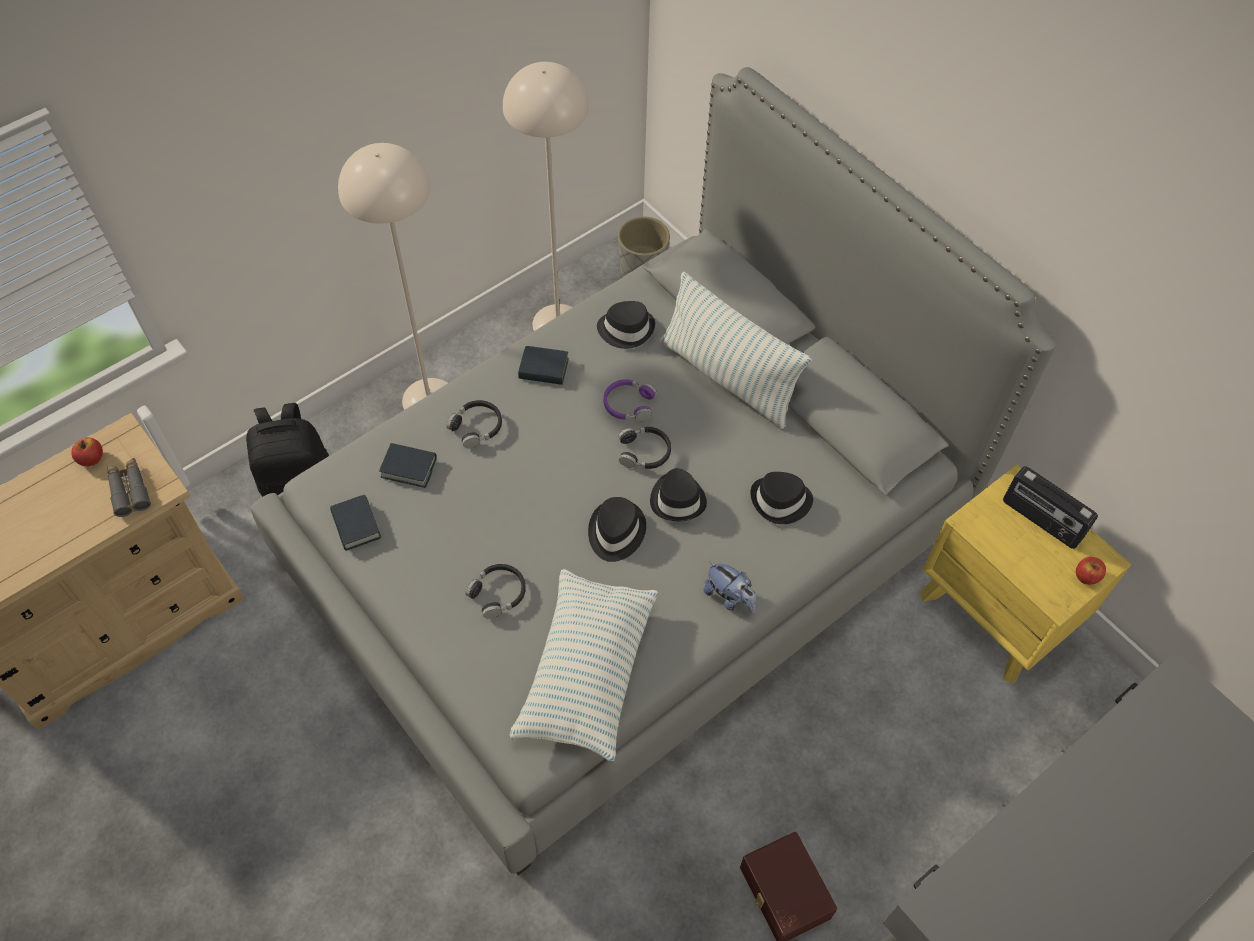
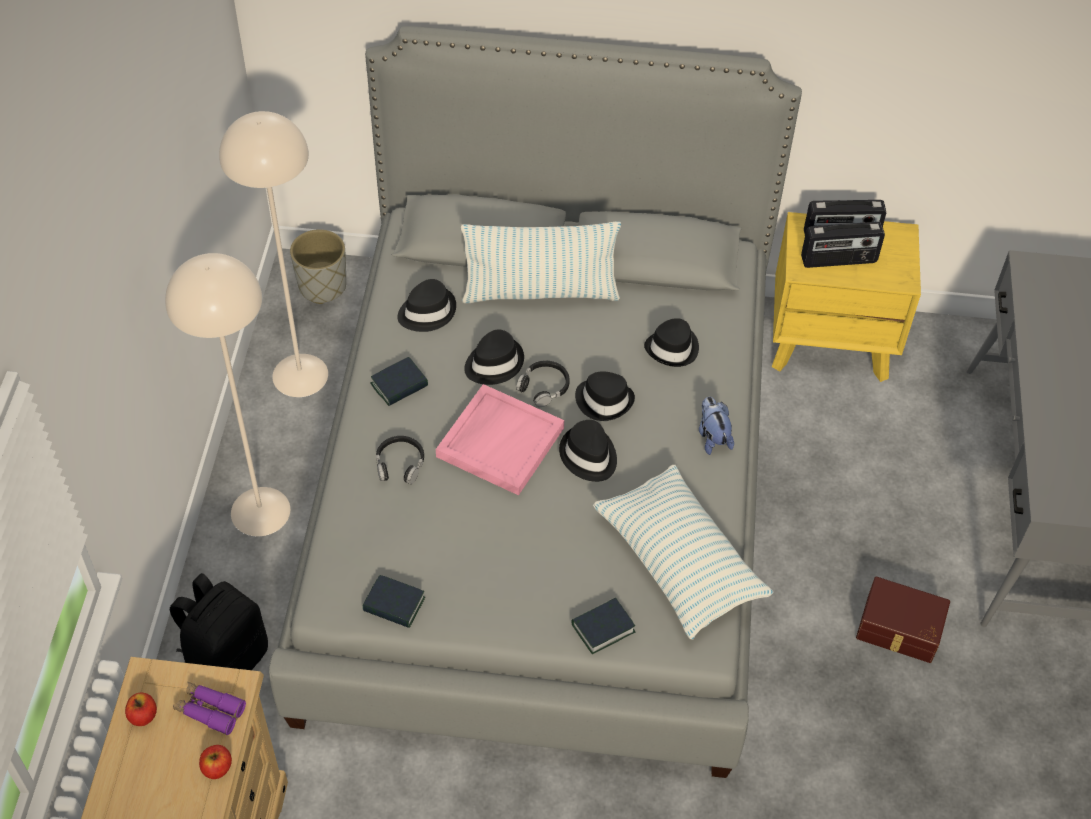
camera: 45 degrees left, 5 degrees down
(129, 490) = (210, 710): grey binoculars -> purple binoculars
(409, 468) = (384, 532): book -> book (603, 628)
(498, 593) = (556, 563): black headphones -> none
(564, 467) = (500, 441): none -> pink tray
(628, 404) = (493, 363): purple headphones -> black hat
(729, 597) = (712, 437): plush toy -> plush toy turned 105 degrees counterclockwise
(1015, 539) = (839, 260): none -> radio
(1086, 576) = (902, 251): apple -> apple (217, 768)

